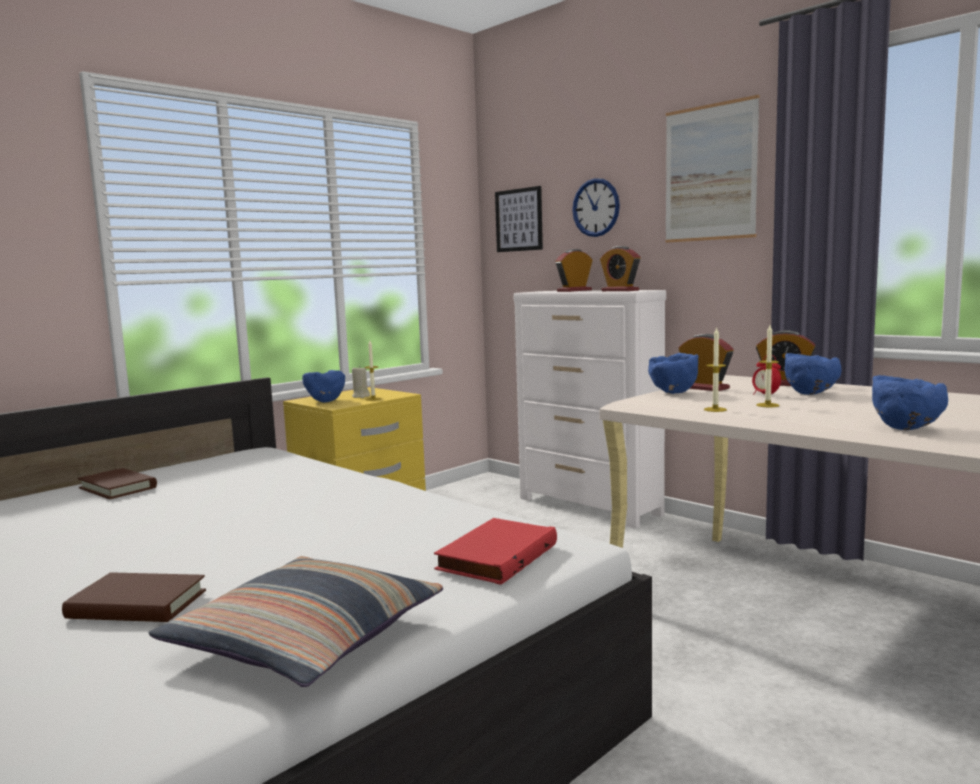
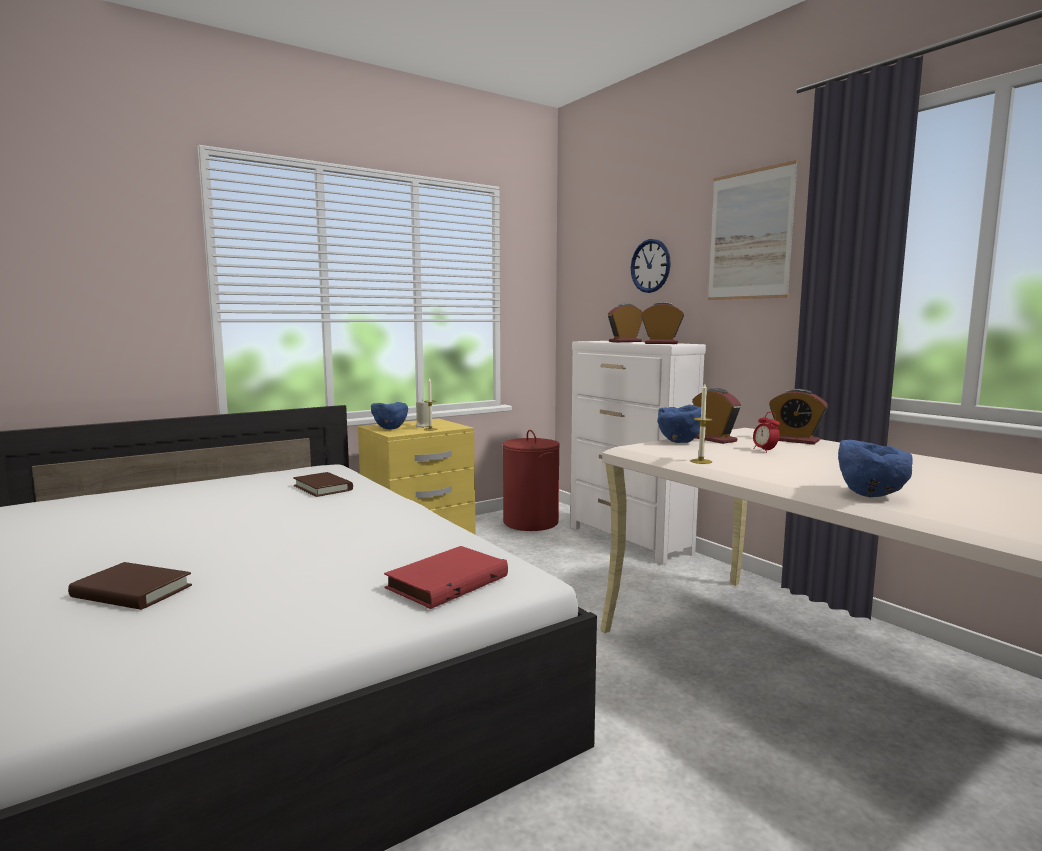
camera: 10 degrees right, 0 degrees up
(118, 488) = (197, 490): brown book -> brown book (323, 488)
(306, 639) = (234, 639): pillow -> none
(475, 498) = (531, 522): none -> red laundry basket
(519, 220) = (587, 275): picture -> none
(620, 291) = (661, 343): alarm clock -> alarm clock turned 135 degrees clockwise
(767, 405) = (756, 460): candle -> none
(810, 393) = (811, 452): blue bowl -> none

